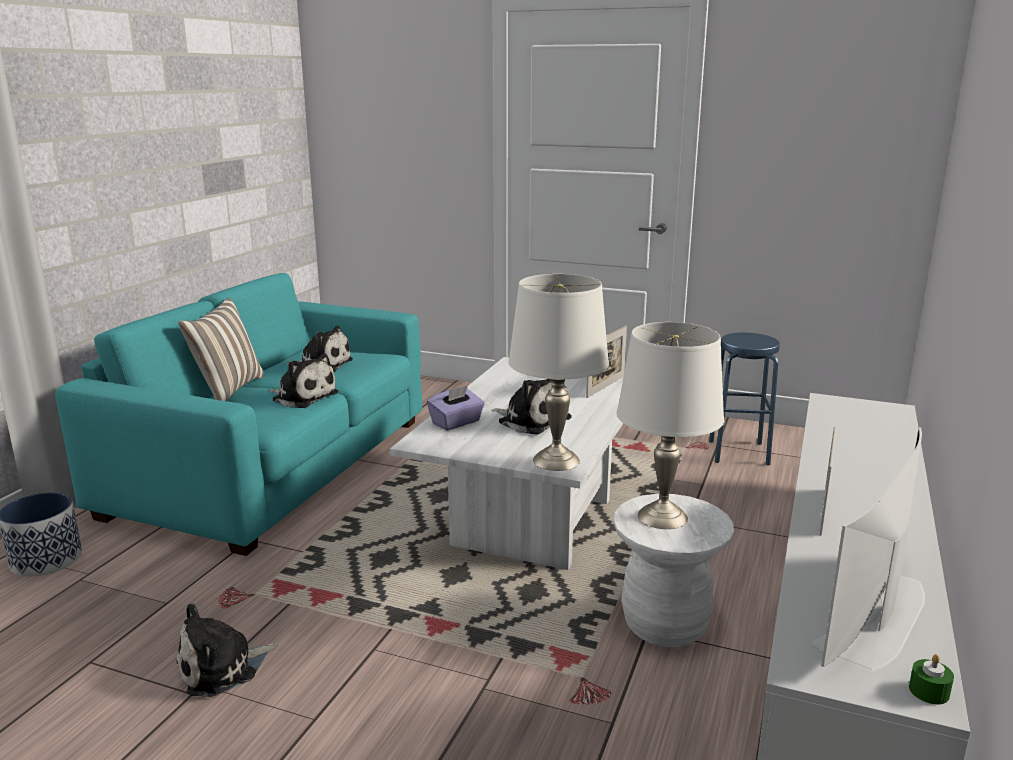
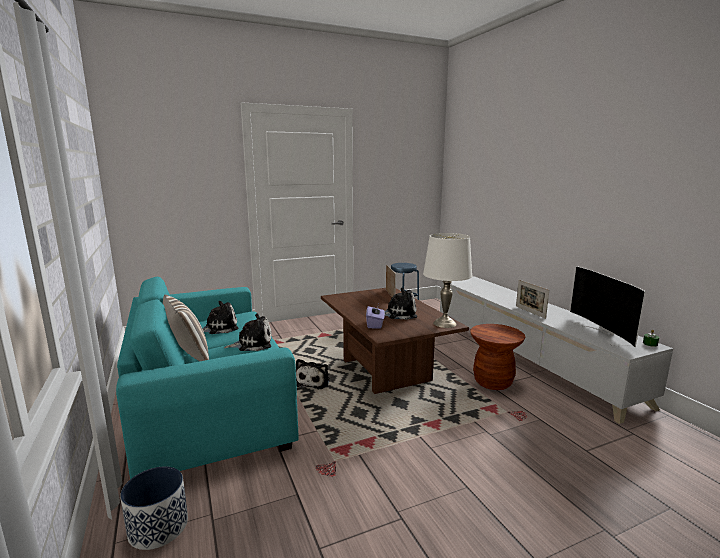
camera: 45 degrees left, 5 degrees down
(222, 668) = (390, 498): plush toy -> plush toy (314, 381)
(533, 521) = (385, 370): white coffee table -> brown coffee table
(663, 517) = (493, 332): white table lamp -> none
(665, 625) = (493, 382): white stool -> brown stool

